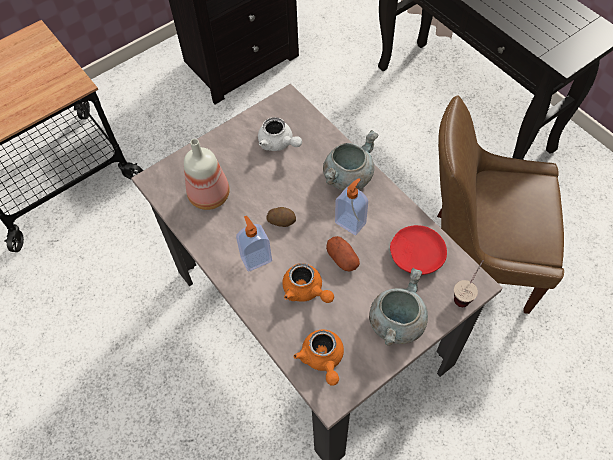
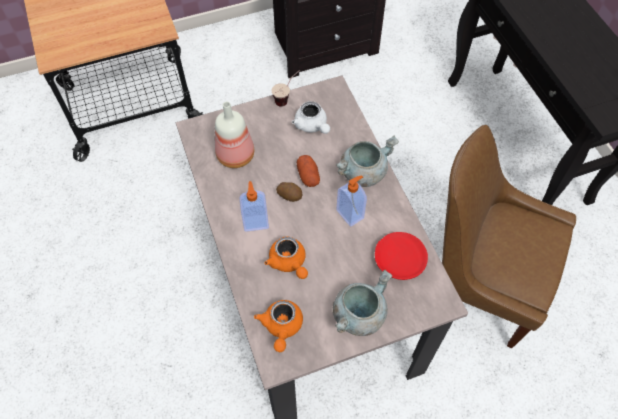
camera: 15 degrees right, 0 degrees up
(342, 258) = (331, 244): potato -> potato (308, 176)
(466, 293) = (432, 307): cup -> cup (287, 98)

